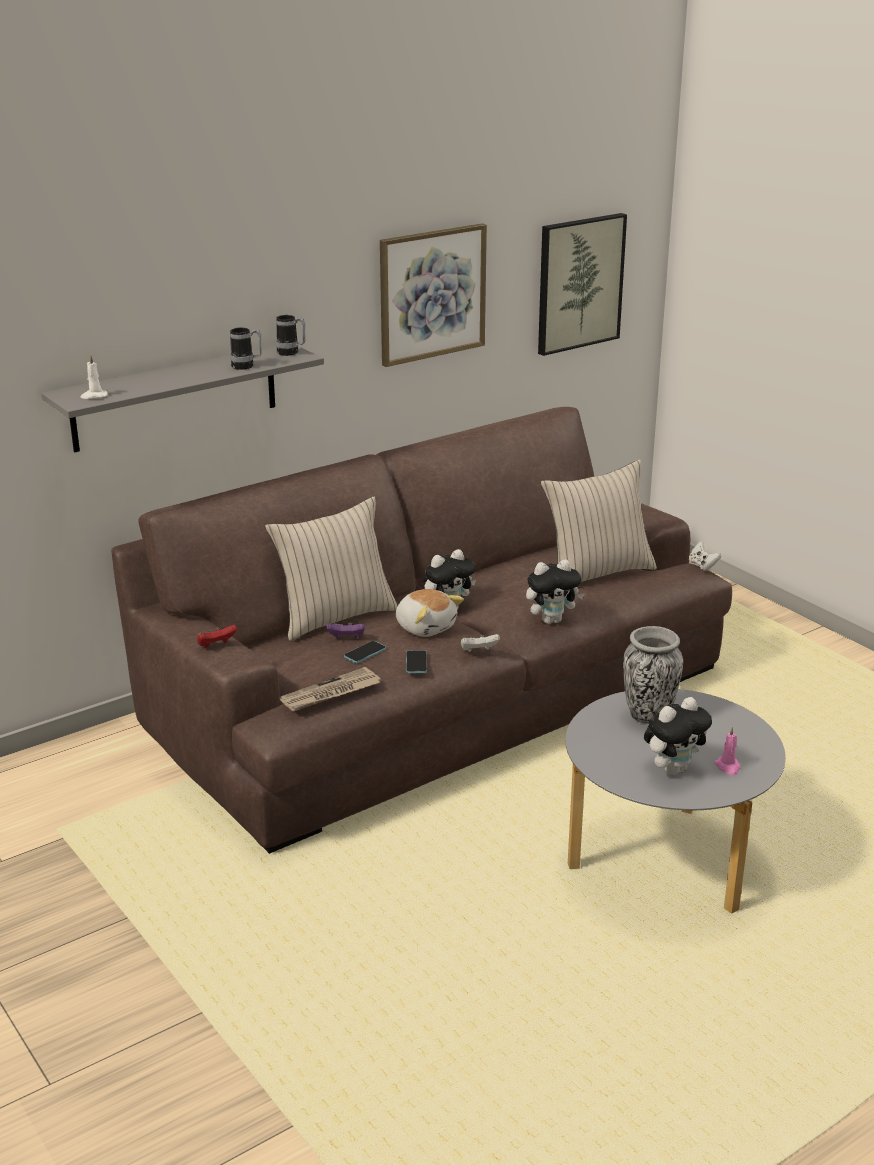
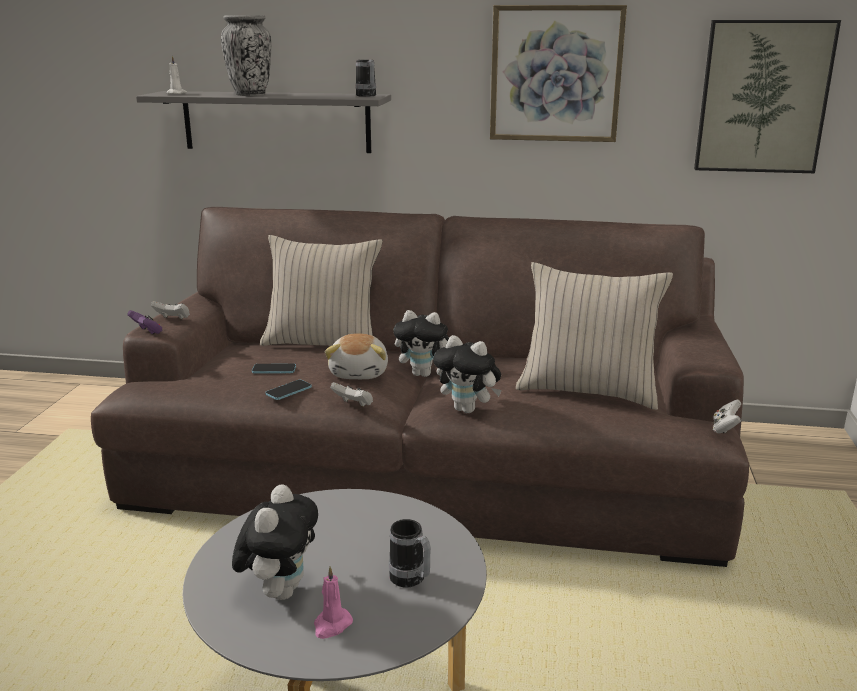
camera: 45 degrees right, 5 degrees down
(216, 645) = (173, 319): red game controller -> white game controller
(247, 366) = (312, 96): mug -> mug (411, 581)
(330, 693) = (191, 384): newspaper -> none
(346, 638) = (289, 357): purple game controller -> purple game controller (147, 332)
(648, 715) = (373, 527): vase -> vase (250, 95)
(673, 769) = (280, 590): plush toy -> plush toy turned 90 degrees counterclockwise

